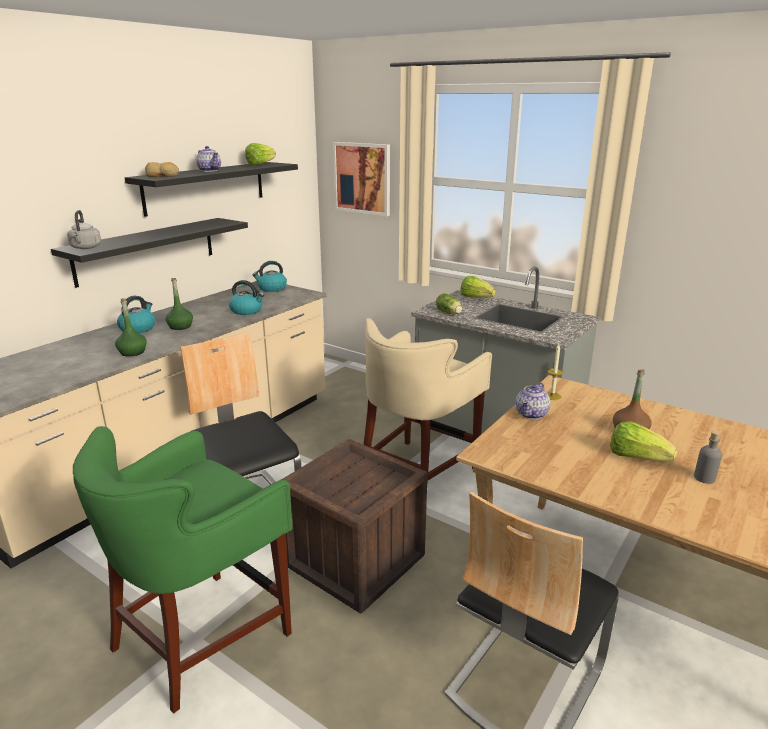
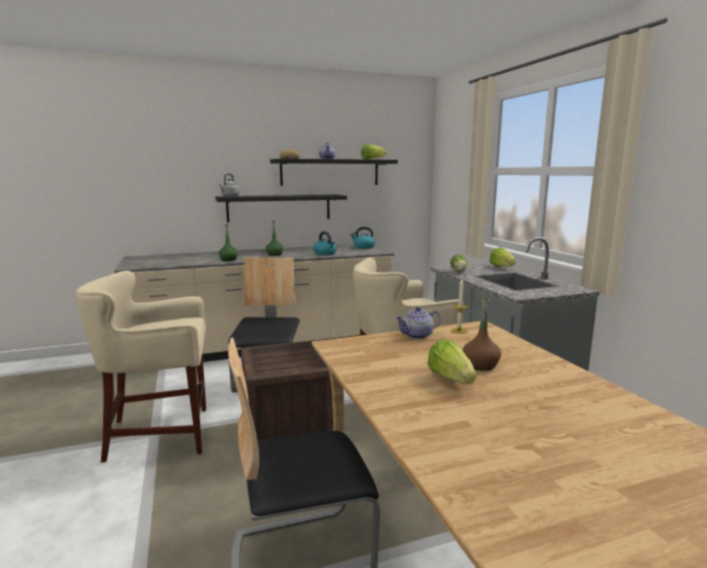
camera: 35 degrees right, 10 degrees down
(138, 328) = (253, 252): kettle -> none
(203, 637) = (160, 434): green stool -> beige stool
(362, 178) = (455, 174): picture -> none
(704, 478) = (489, 409): grey bottle -> none

